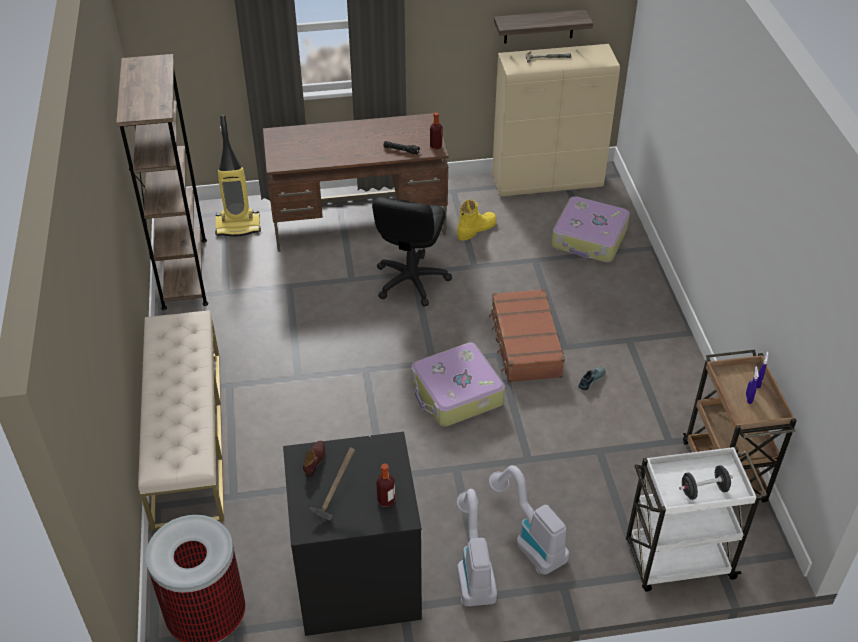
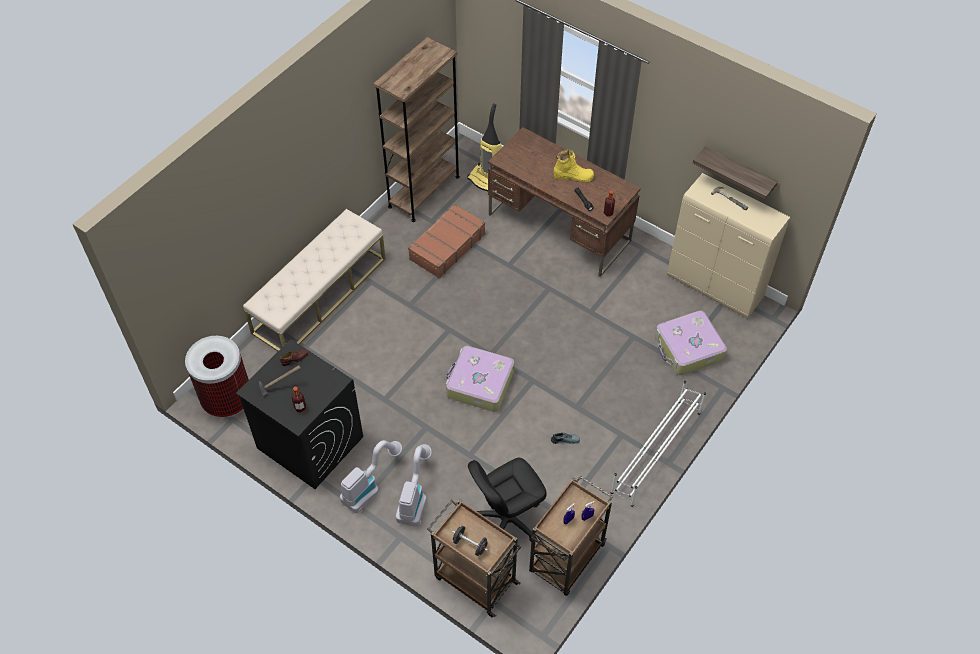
camera: 45 degrees right, 10 degrees up
(411, 281) = (540, 292): black office chair -> black office chair (507, 519)
(476, 229) = (623, 287): yellow boot -> yellow boot (573, 176)
(525, 344) = (555, 386): brown suitcase -> brown suitcase (446, 246)
(672, 332) = (655, 452): none -> white shoe rack
(677, 560) = (474, 579): white cart -> brown cart

